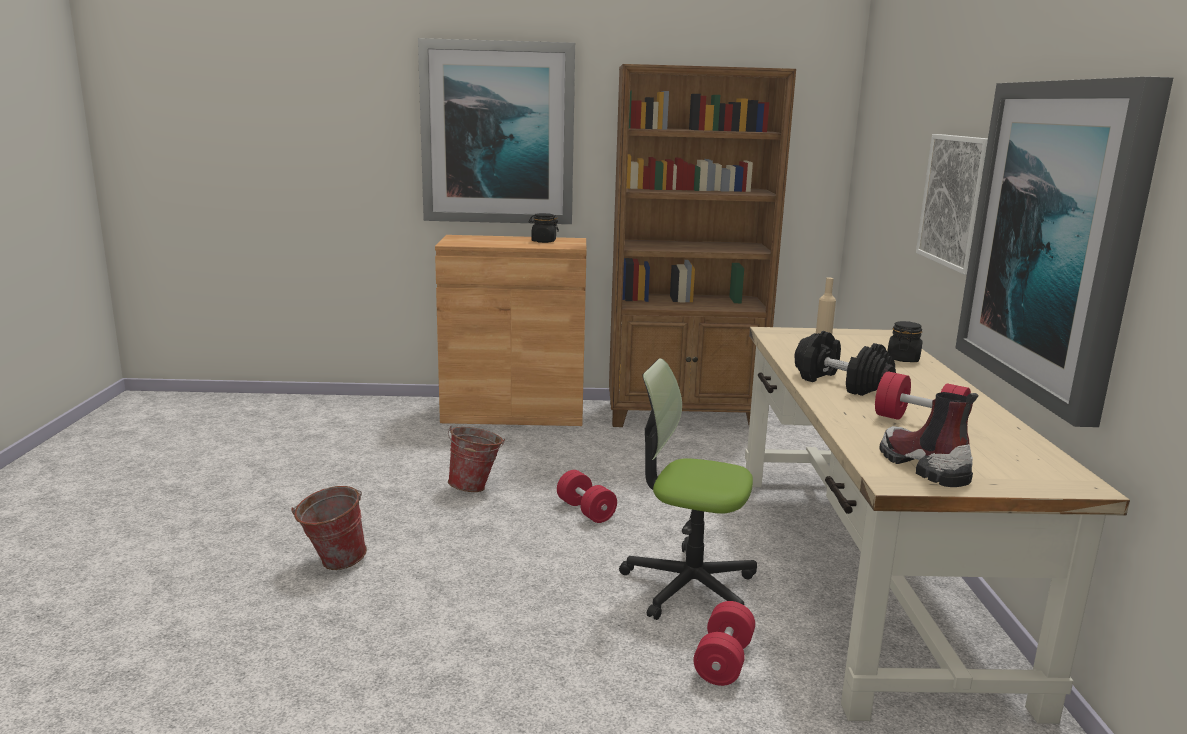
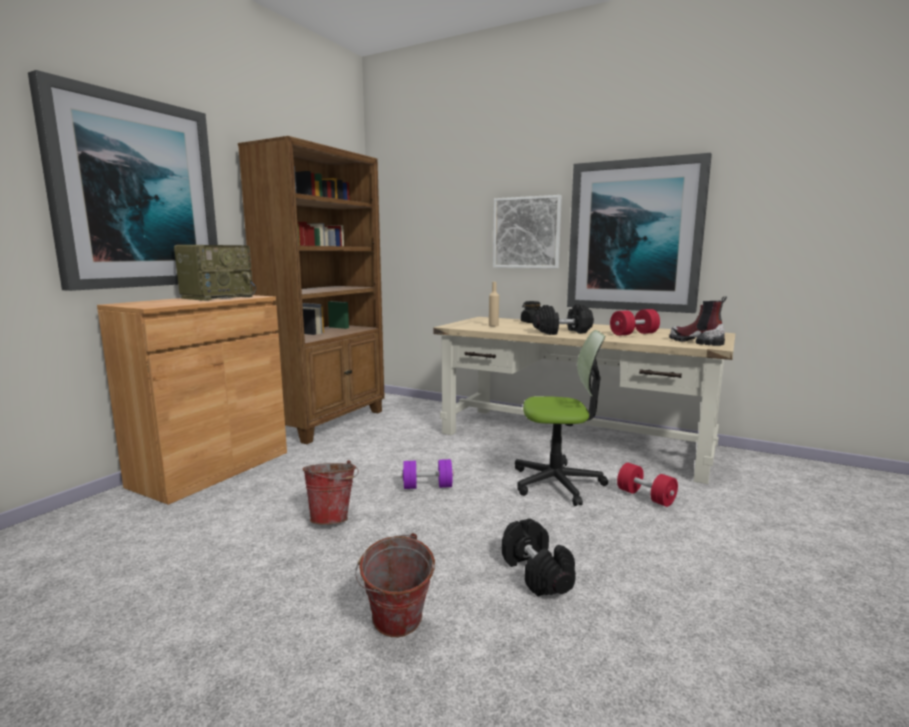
camera: 60 degrees left, 5 degrees down
(458, 610) = (537, 573): none -> black dumbbell
(543, 241) = (218, 297): black jar -> radio
(586, 511) = (427, 486): red dumbbell -> purple dumbbell
(688, 585) = (557, 483): office chair -> office chair turned 135 degrees counterclockwise
(922, 466) = (695, 341): boot -> boot turned 45 degrees clockwise

